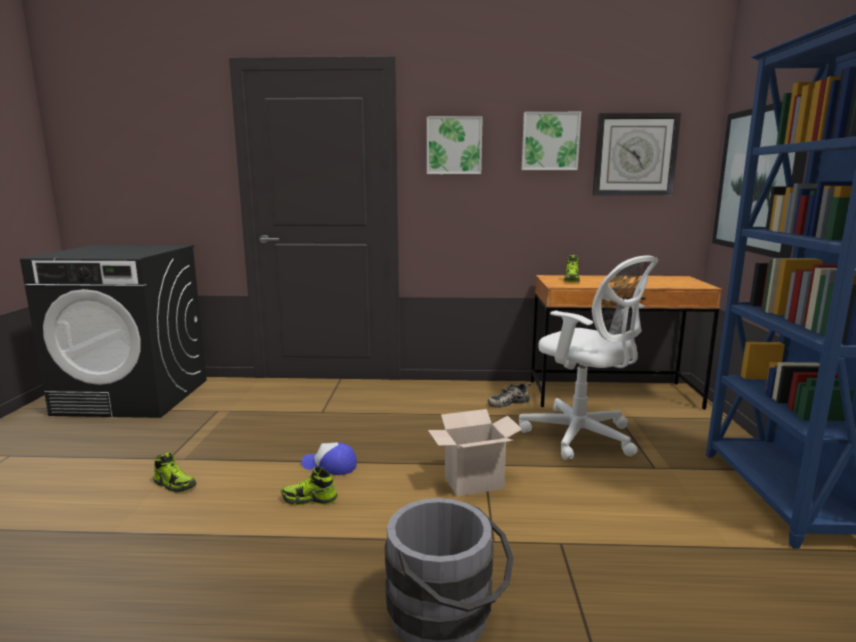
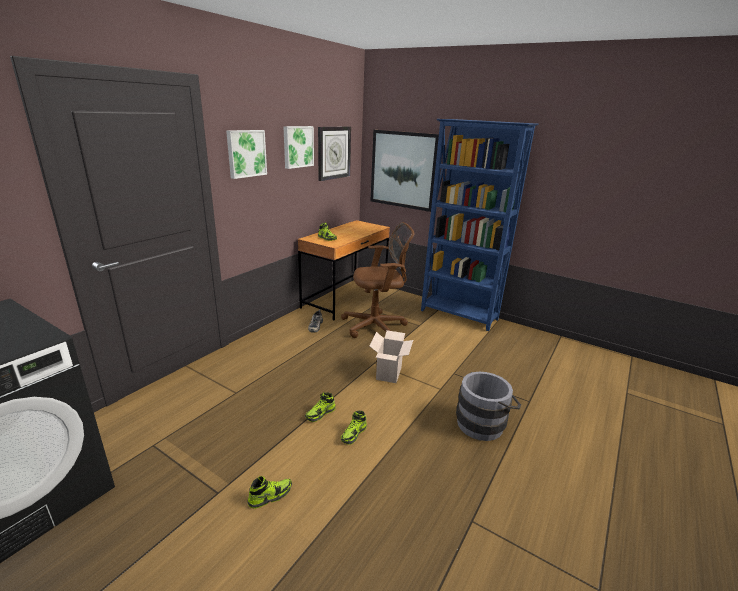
camera: 60 degrees left, 10 degrees up
(330, 466) = (320, 414): cap -> shoe
(582, 437) = (377, 326): white office chair -> brown office chair

